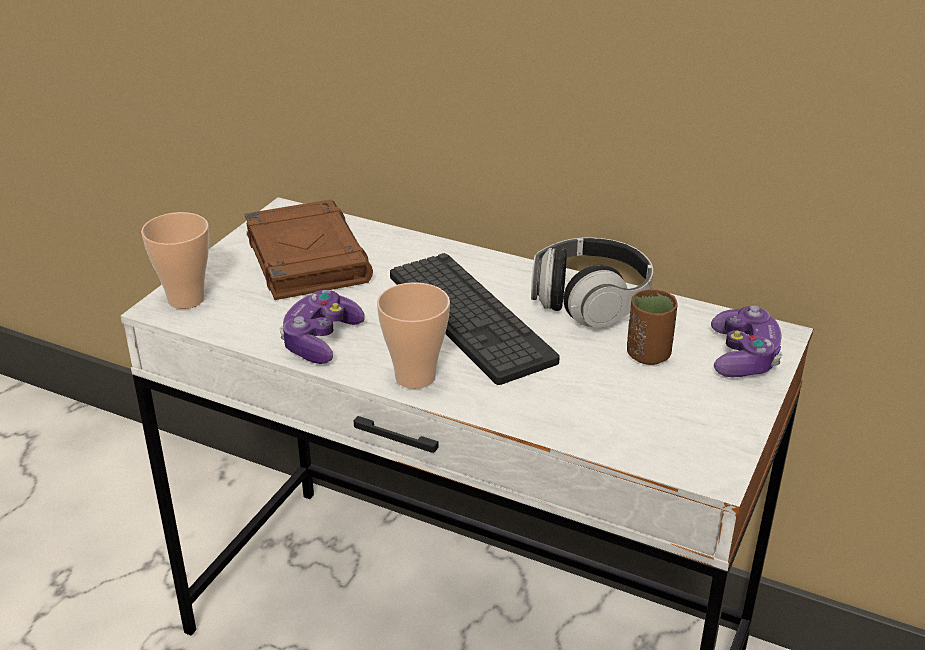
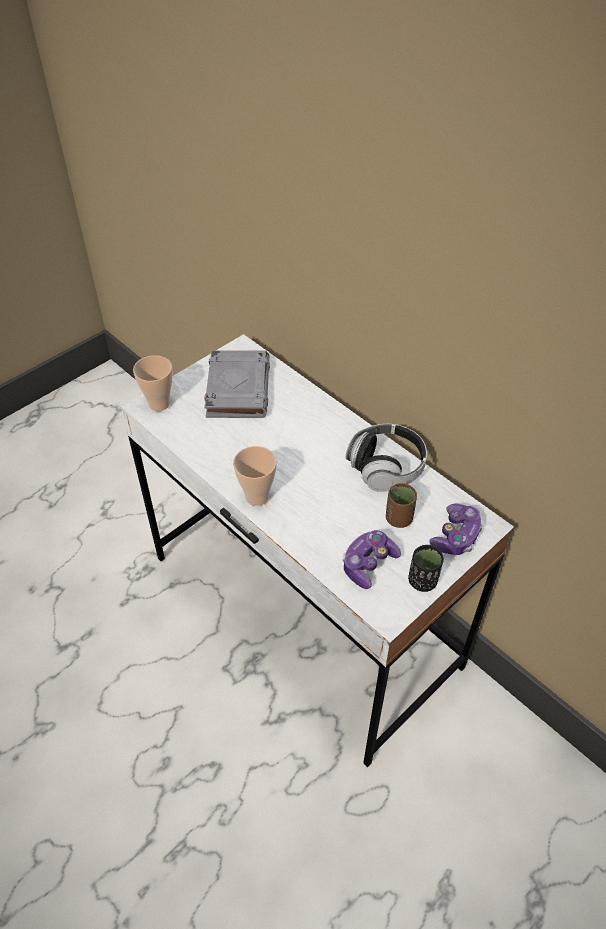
camera: 20 degrees right, 15 degrees up
(306, 257) = (237, 388): brown book -> grey book
(321, 340) = (218, 455): game controller -> game controller (368, 564)
(469, 317) = (309, 460): keyboard -> none
(734, 419) = (422, 581): none -> black cup

